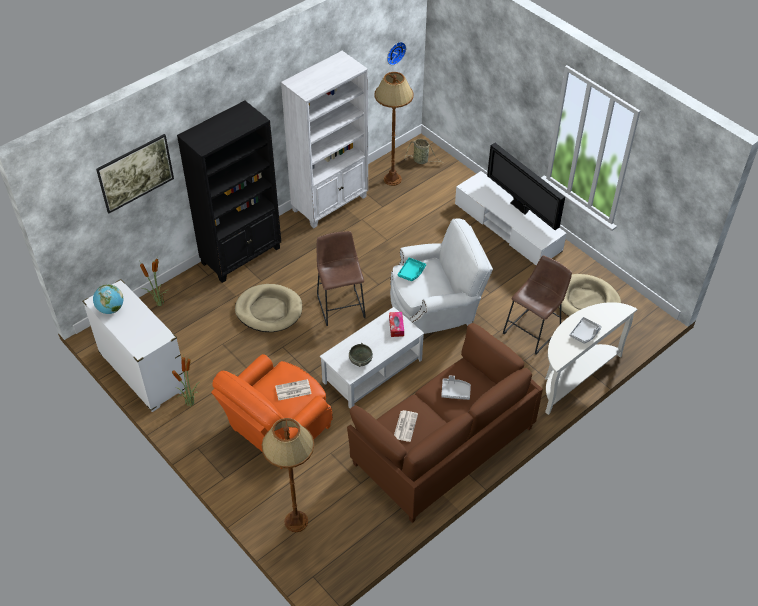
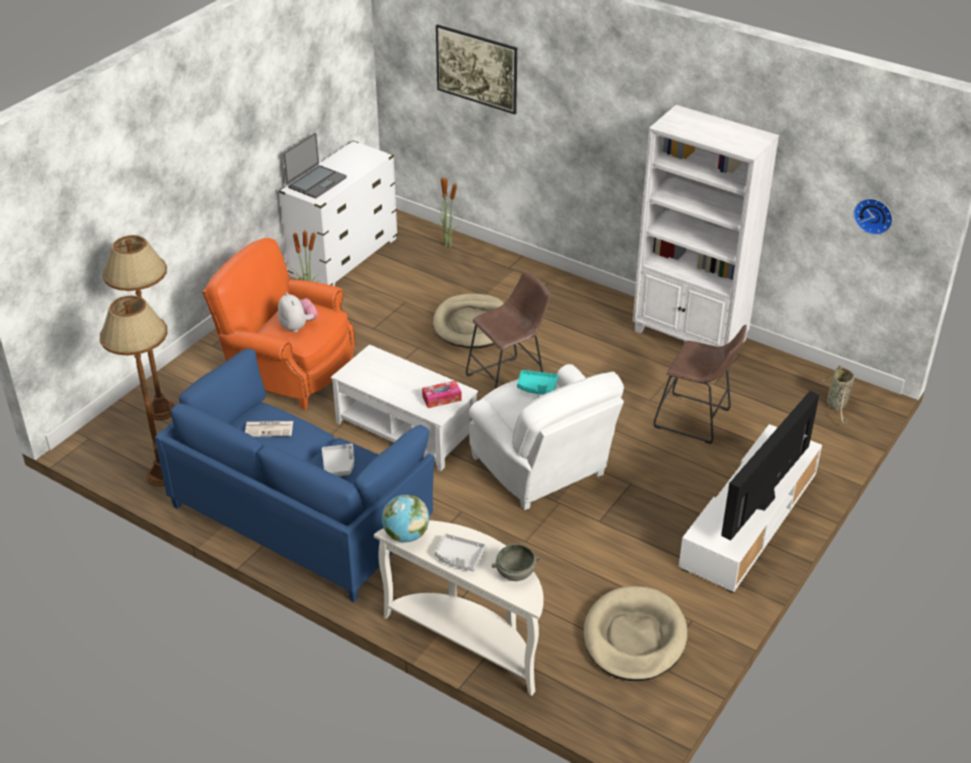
camera: 75 degrees right, 10 degrees down
(110, 309) = (347, 158): globe -> globe (406, 535)
(138, 334) = (316, 182): none -> laptop
(242, 255) = (553, 285): black bookcase -> none
(292, 390) = (298, 326): newspaper -> plush toy
(360, 360) = (372, 378): grey bowl -> grey bowl (515, 572)
(392, 179) = (776, 383): brown floor lamp -> brown floor lamp (162, 475)
(442, 445) = (301, 515): brown sofa -> blue sofa
(534, 330) = (544, 580): brown stool -> brown stool (696, 420)

